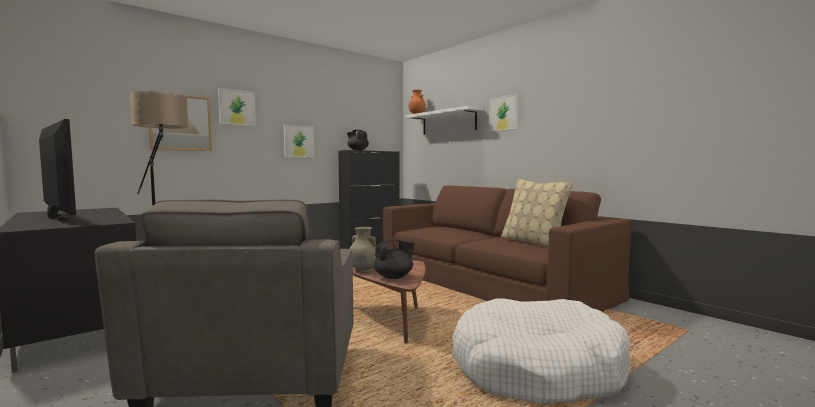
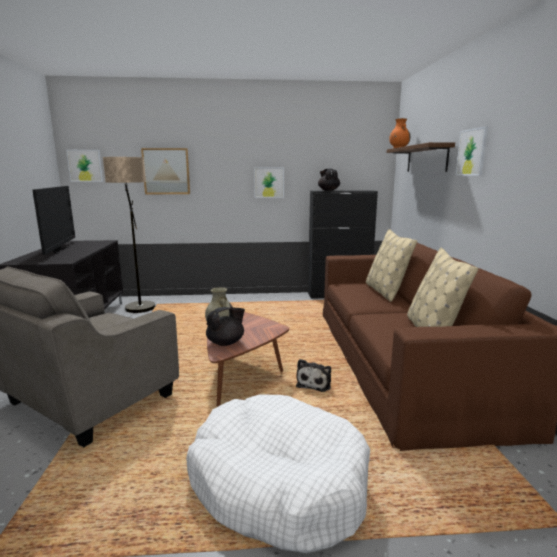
camera: 35 degrees right, 10 degrees up
(237, 107) = (211, 154): picture -> picture (85, 165)
(394, 277) = (226, 343): black teapot -> black teapot turned 45 degrees counterclockwise
(448, 122) = (426, 159): white shelf -> brown shelf
(453, 229) = (385, 291): none -> beige pillow
(454, 308) = (314, 383): none -> plush toy

